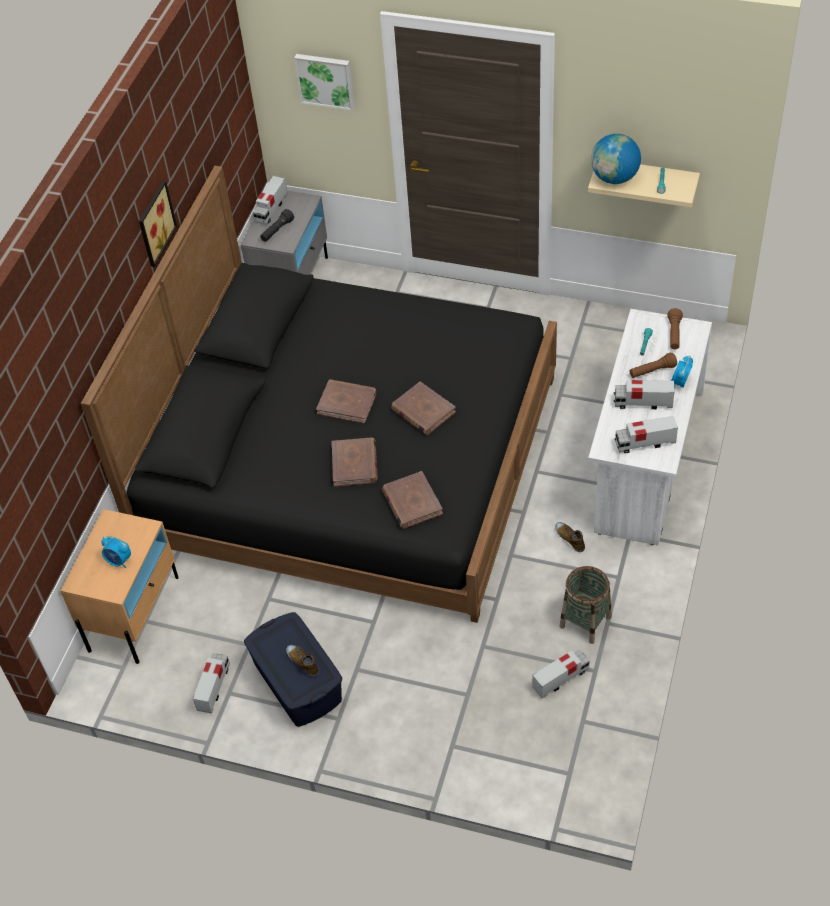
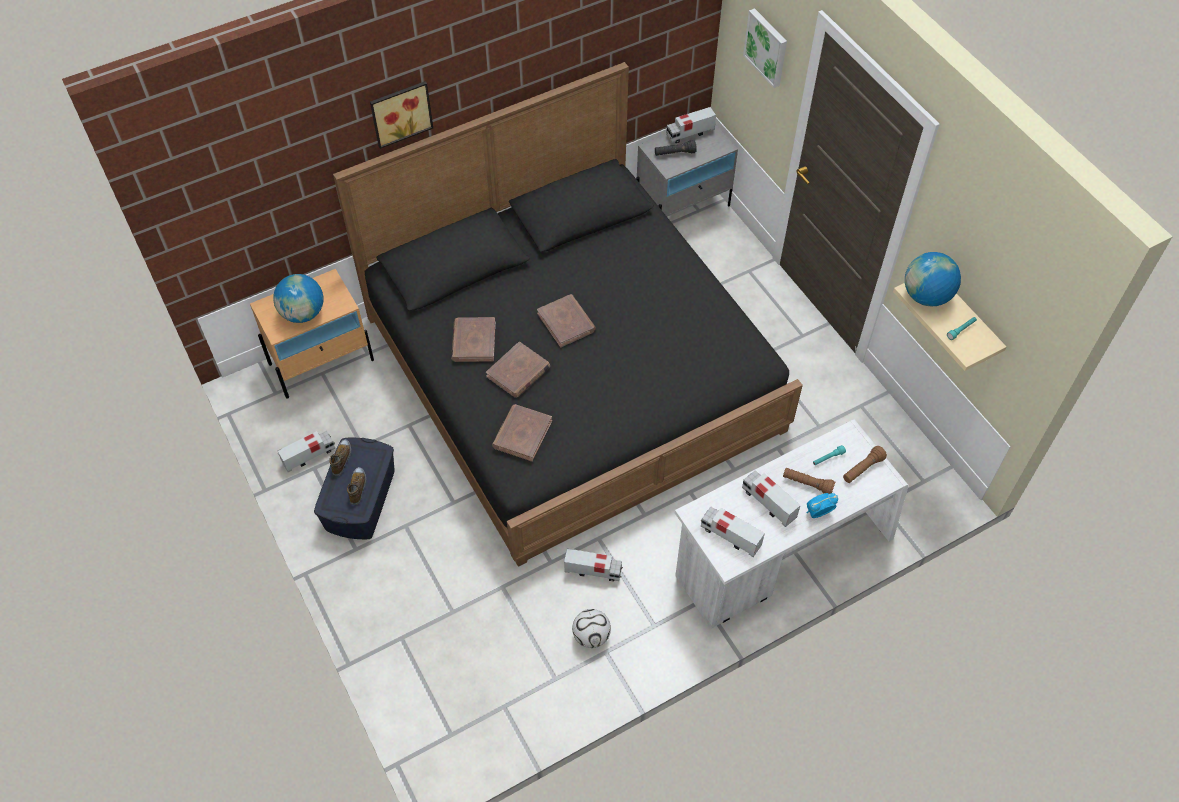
camera: 40 degrees right, 5 degrees up
(119, 561) = (303, 313): alarm clock -> globe
(154, 223) = (507, 73): picture -> picture (400, 112)
(423, 411) = (610, 372): brown book -> brown book (473, 341)
(561, 679) = (525, 661): toy truck -> toy truck (593, 571)
(570, 538) = (654, 564): shoe -> shoe (342, 459)
(585, 622) = (591, 636): basket -> football

